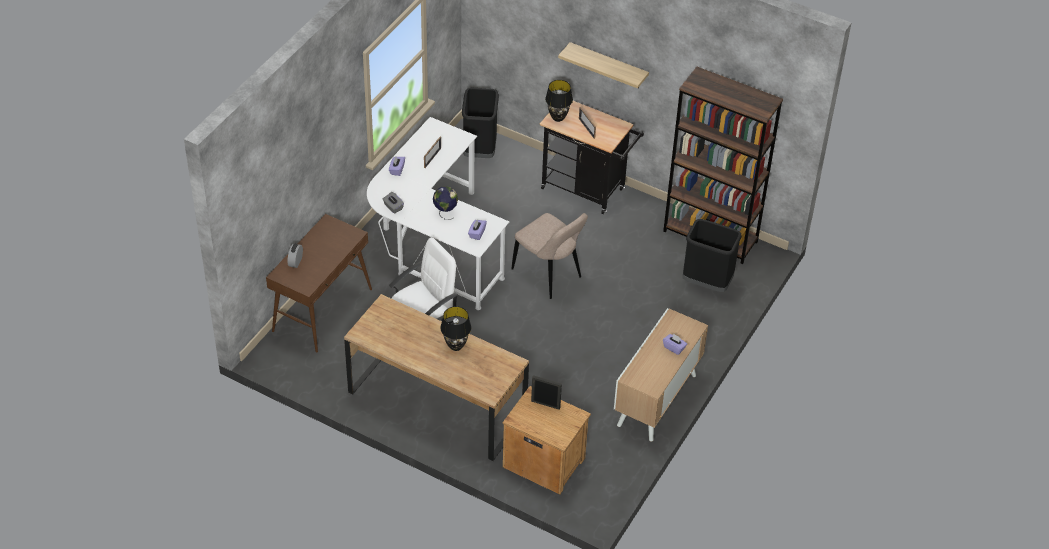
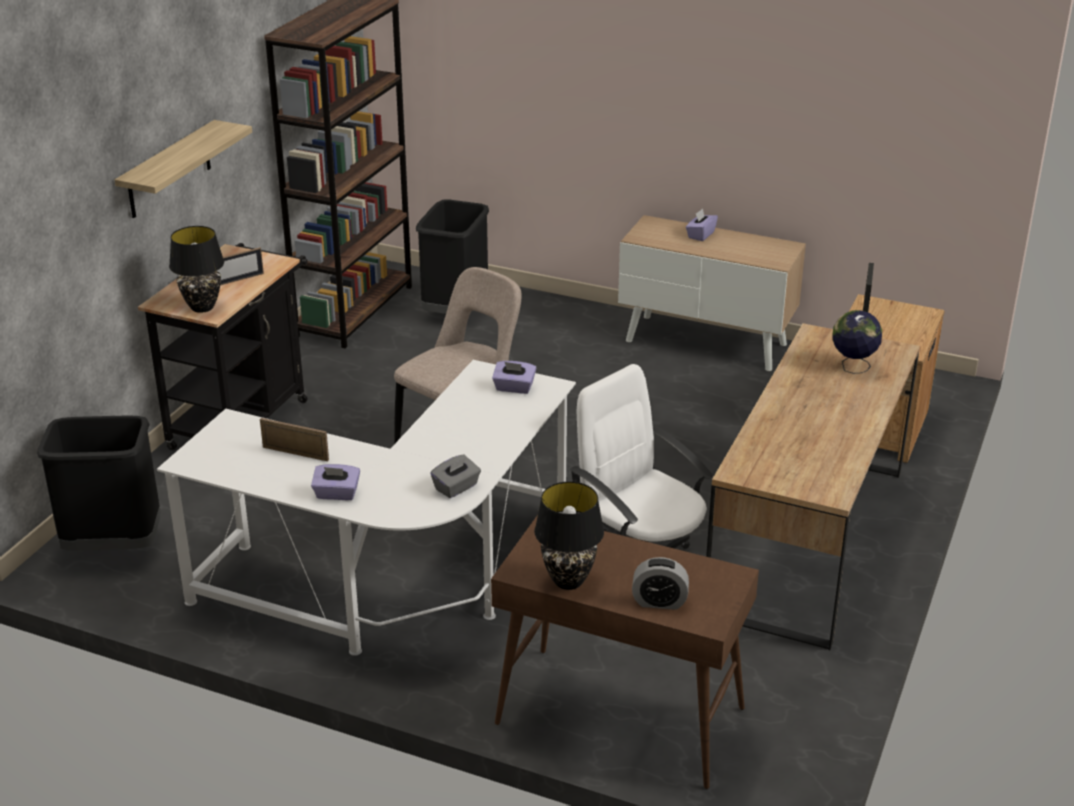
camera: 95 degrees left, 15 degrees down
(445, 213) = (462, 425): globe -> globe (852, 367)
(455, 346) = (808, 388): black table lamp -> black table lamp (569, 581)

